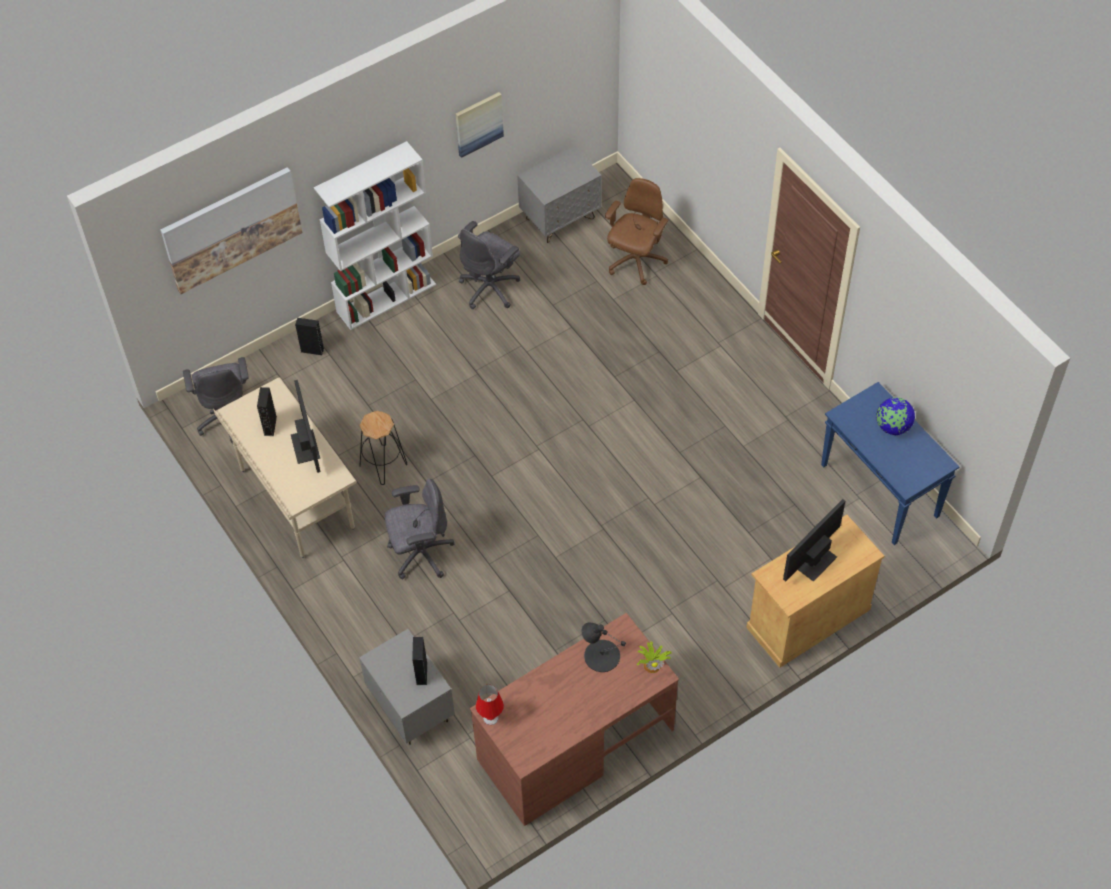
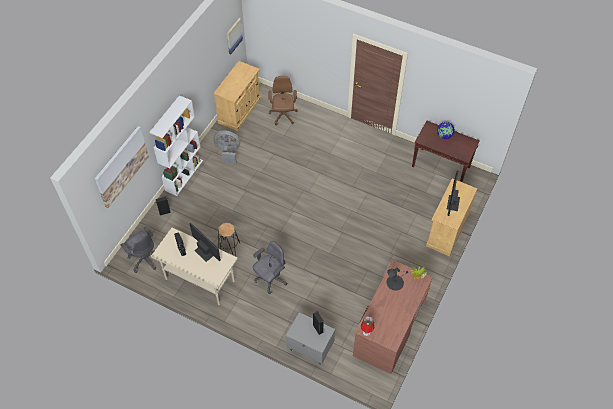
camera: 30 degrees left, 0 degrees up
(478, 123) = (202, 77): picture -> picture (234, 36)
(490, 288) = (228, 152): grey office chair -> grey fan
(560, 219) = (239, 111): grey nightstand -> beige cabinet
(880, 491) = (441, 167): blue console table -> brown console table

